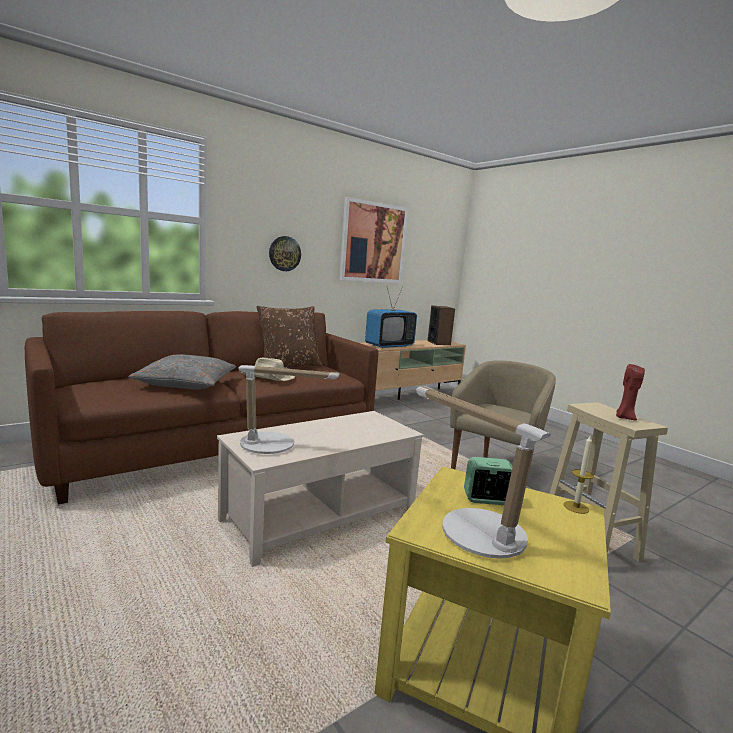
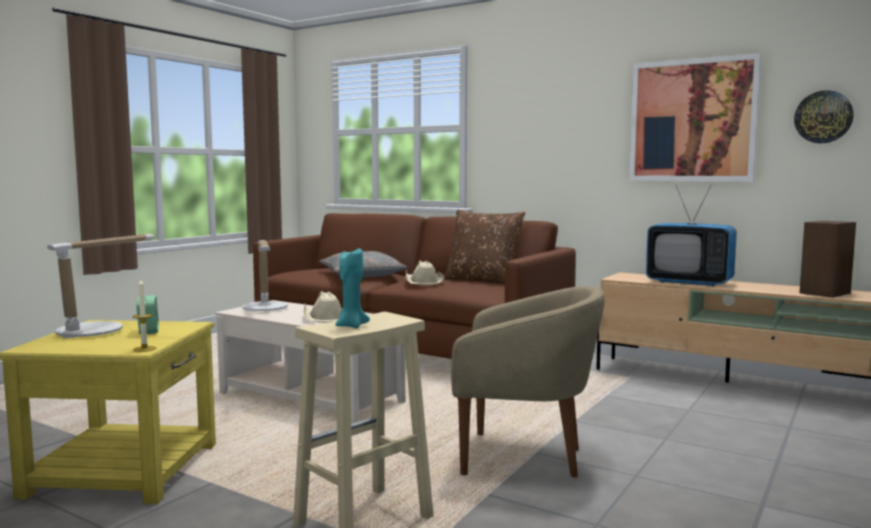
camera: 70 degrees right, 5 degrees down
(284, 253) = (549, 151): wall clock -> wall clock (823, 117)
(345, 431) = (325, 317): none -> beige hat
(624, 418) = (351, 326): red candle -> turquoise candle

